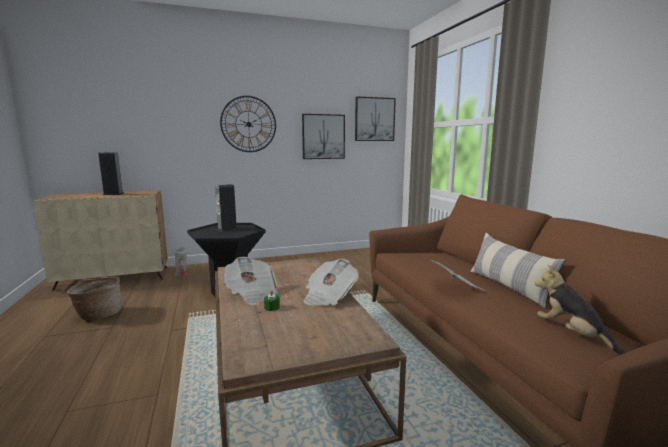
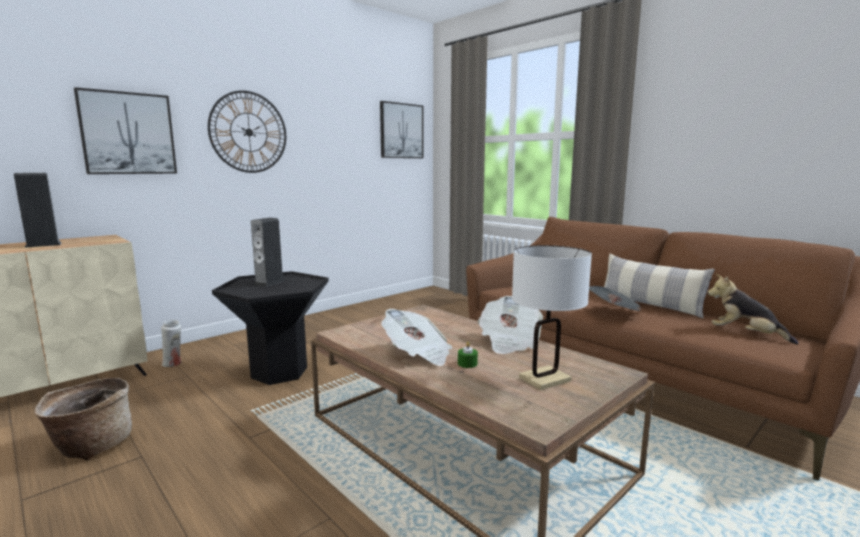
camera: 25 degrees left, 0 degrees up
(306, 331) = (544, 379): none -> white table lamp
(323, 136) = (345, 152): picture -> picture (128, 133)

